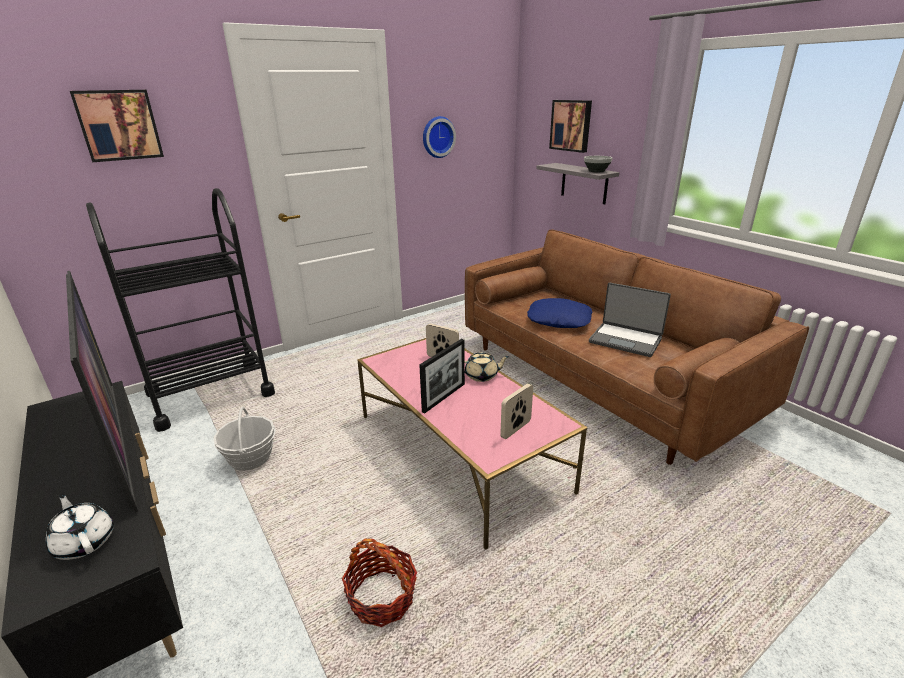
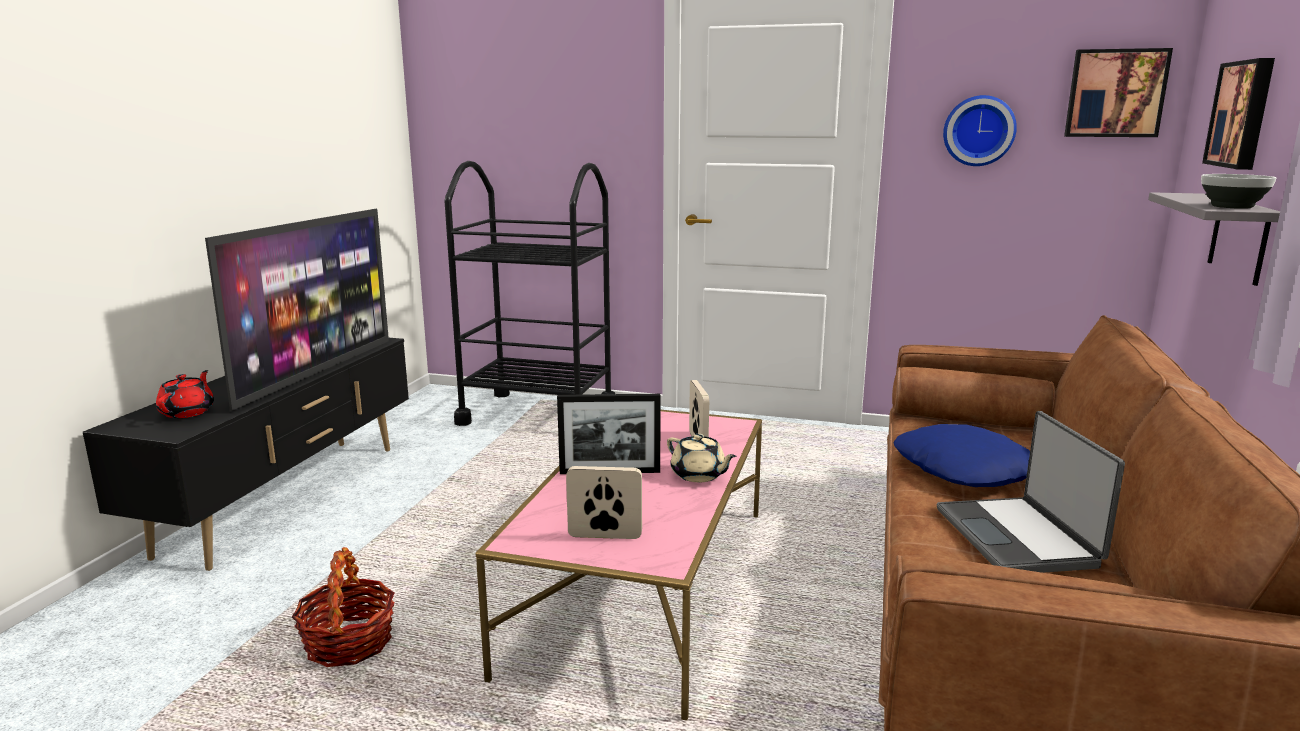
camera: 50 degrees right, 10 degrees down
(85, 541) = (188, 412): white teapot -> red teapot
(118, 125) = (538, 88): picture -> picture (1115, 93)
(250, 458) = (471, 478): basket -> none

